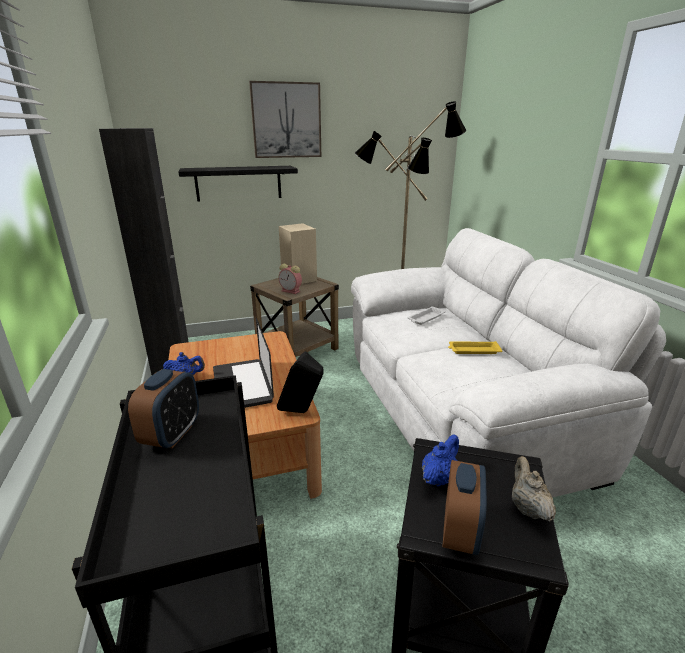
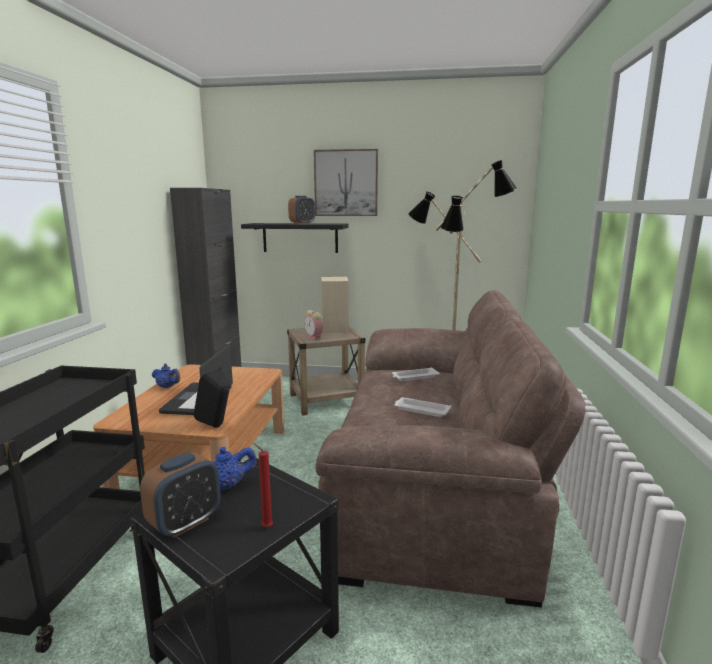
camera: 25 degrees right, 10 degrees down
(172, 435) = (55, 396): alarm clock -> alarm clock (302, 223)
(460, 408) = (435, 485): white sofa -> brown sofa
(473, 350) = (421, 410): yellow tray -> white tray
(527, 507) = (265, 527): beige teapot -> red candle

